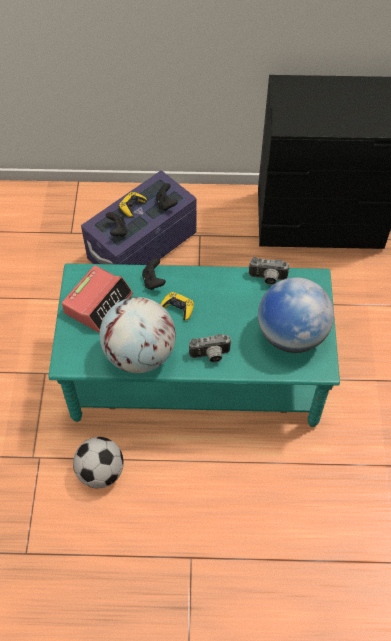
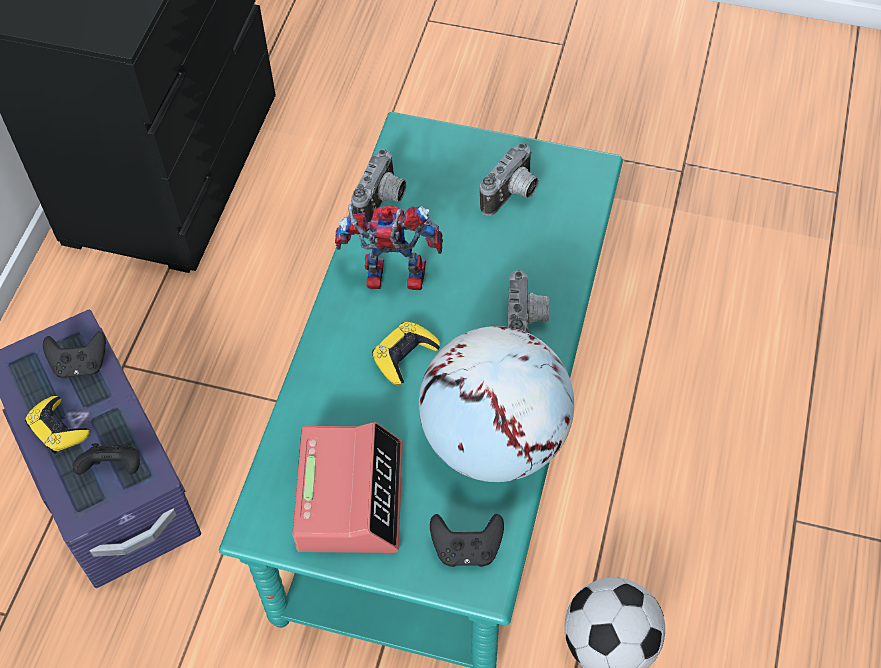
camera: 75 degrees left, 0 degrees up
(98, 303) = (350, 496): alarm clock -> alarm clock turned 45 degrees clockwise
(153, 281) = (326, 386): black game controller -> black game controller (466, 549)
(221, 292) = (389, 279): none -> toy robot
(291, 334) = (512, 195): globe -> camera

